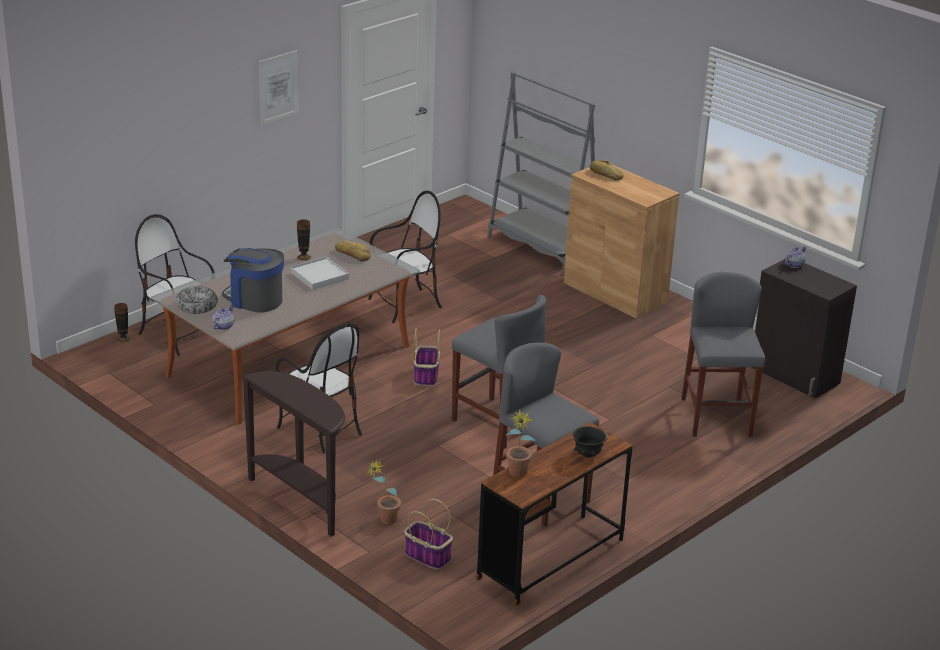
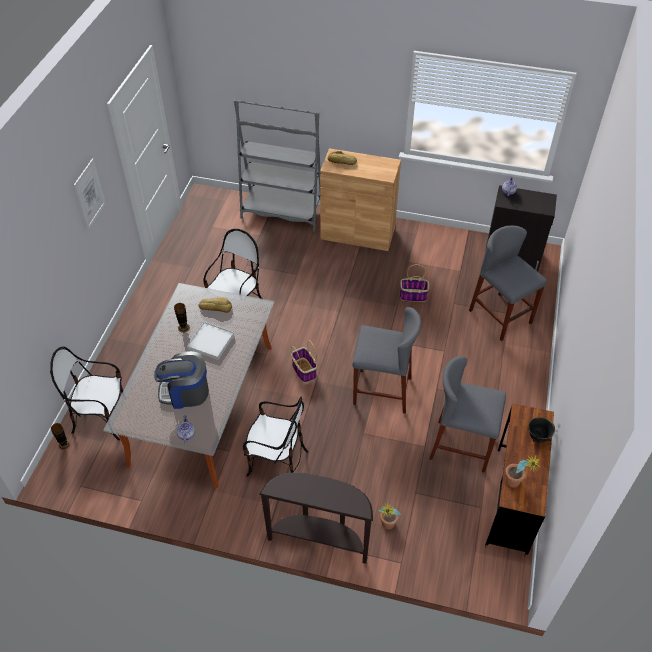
camera: 30 degrees left, 20 degrees up
(197, 306) = (148, 422): bowl -> none
(427, 556) = (439, 544): basket -> basket (413, 296)

